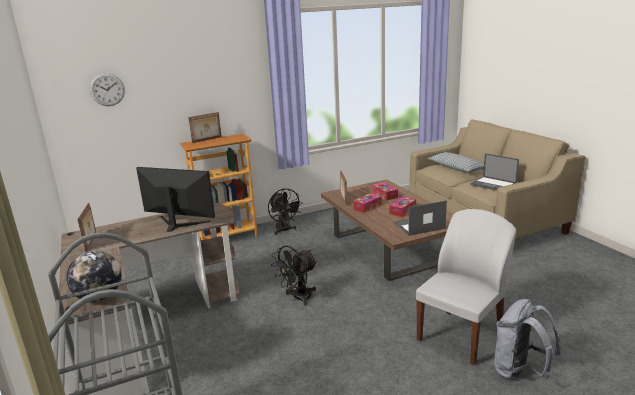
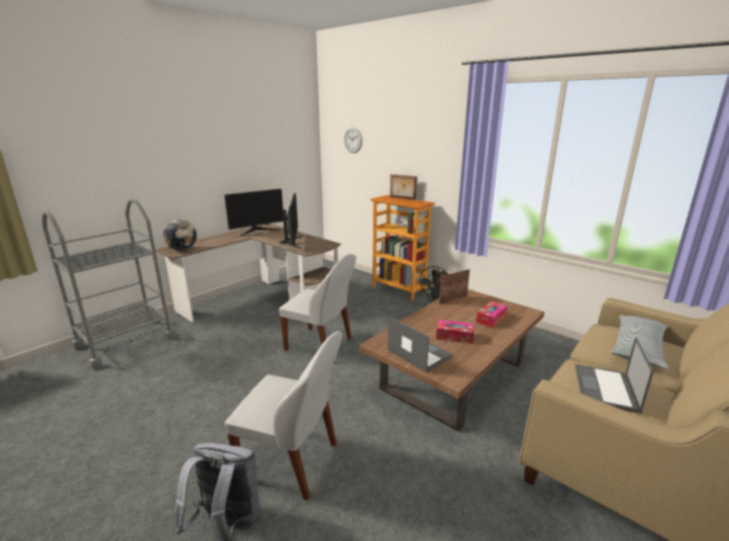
camera: 65 degrees right, 0 degrees up
(91, 242) = (256, 231): picture frame -> monitor
(298, 298) = (320, 345): black fan -> white chair
(367, 207) = (445, 314): tissue box -> none

